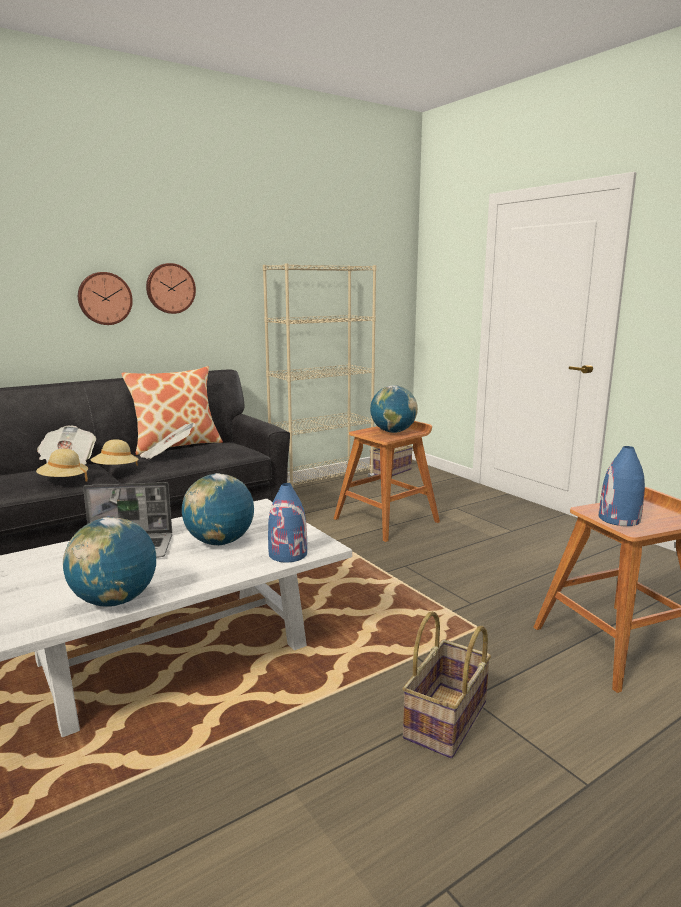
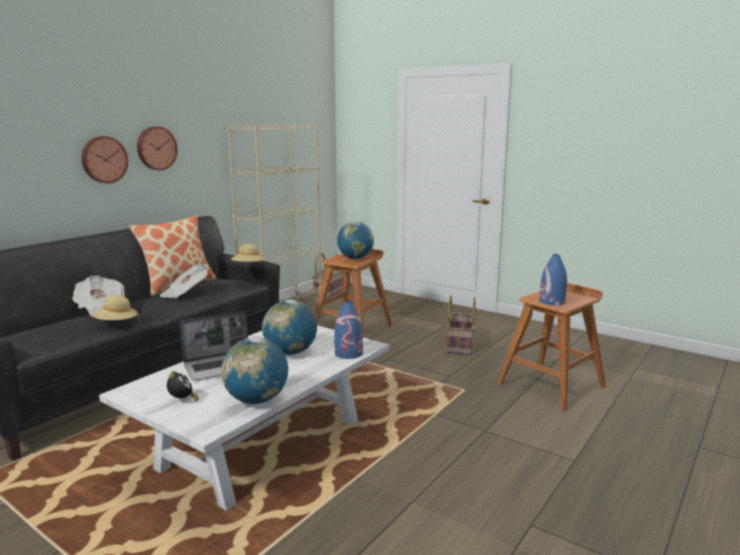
camera: 20 degrees left, 0 degrees up
(37, 586) = (182, 401): none -> alarm clock
(116, 470) = (153, 310): beige hat -> beige hat (248, 267)
(447, 720) = (478, 445): basket -> basket (460, 345)

